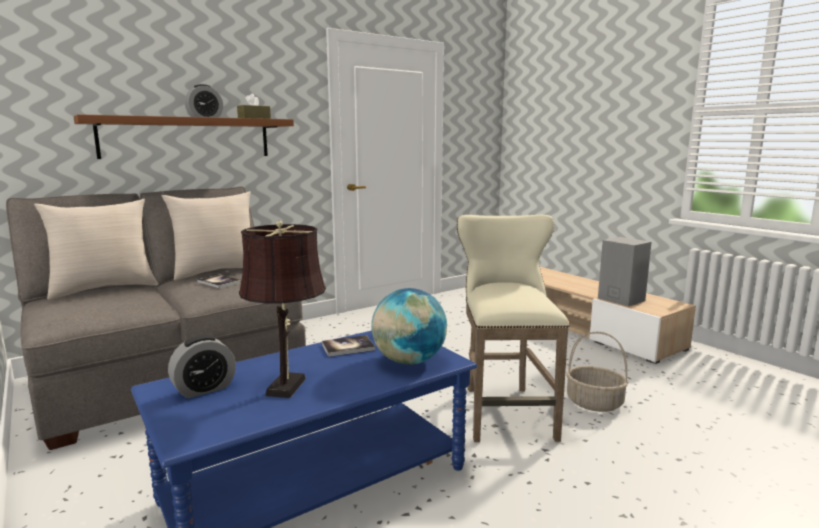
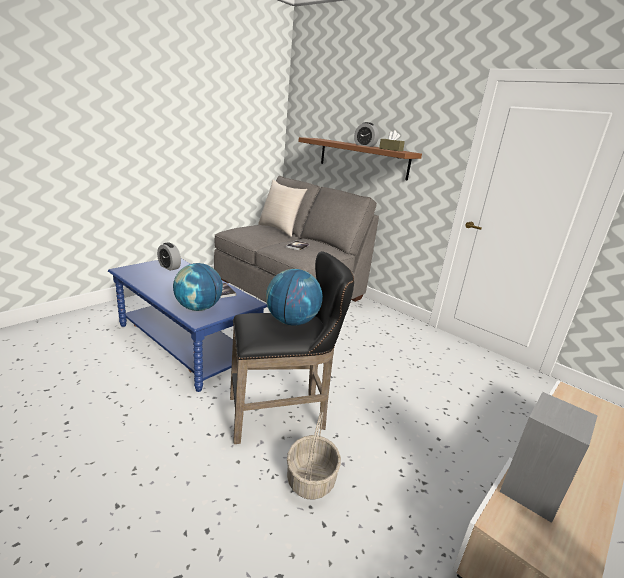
camera: 75 degrees right, 10 degrees up
(217, 272) = (322, 244): beige pillow -> none
(288, 385) = (170, 281): brown table lamp -> none
(505, 409) = (283, 415): beige stool -> black stool
(511, 288) = (292, 322): none -> globe

